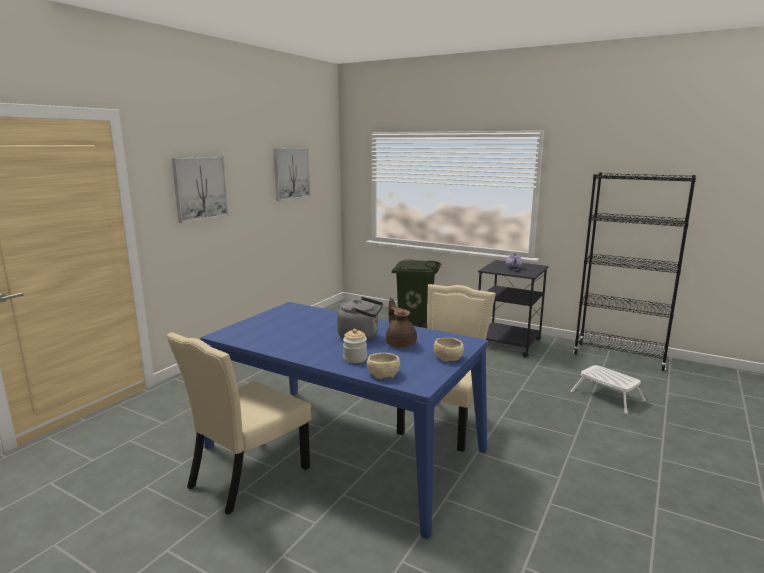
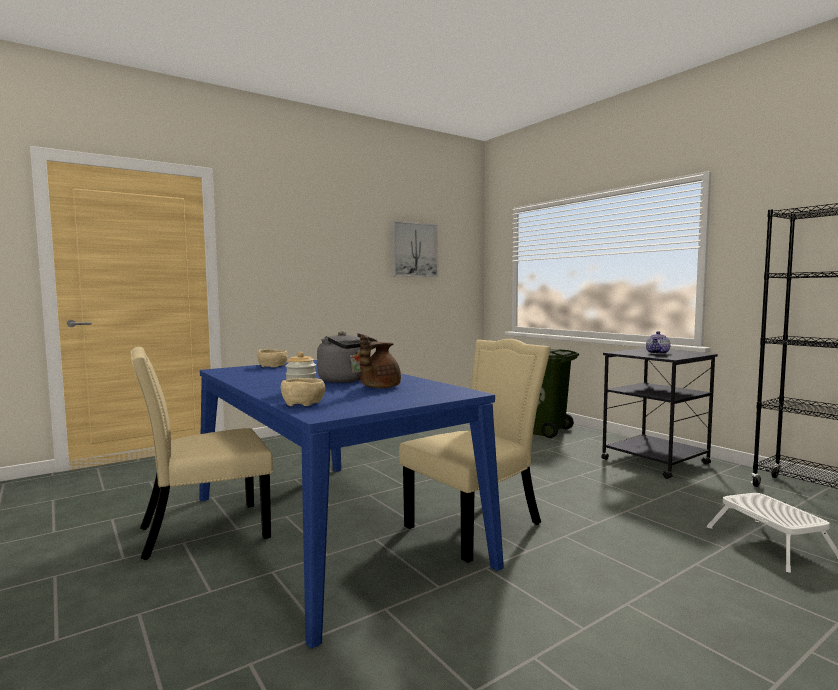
camera: 25 degrees right, 10 degrees down
(200, 188) = (297, 252): picture -> none
(400, 343) = (378, 387): brown teapot -> brown teapot turned 150 degrees counterclockwise
(448, 357) = (410, 400): beige bowl -> beige bowl (273, 366)

